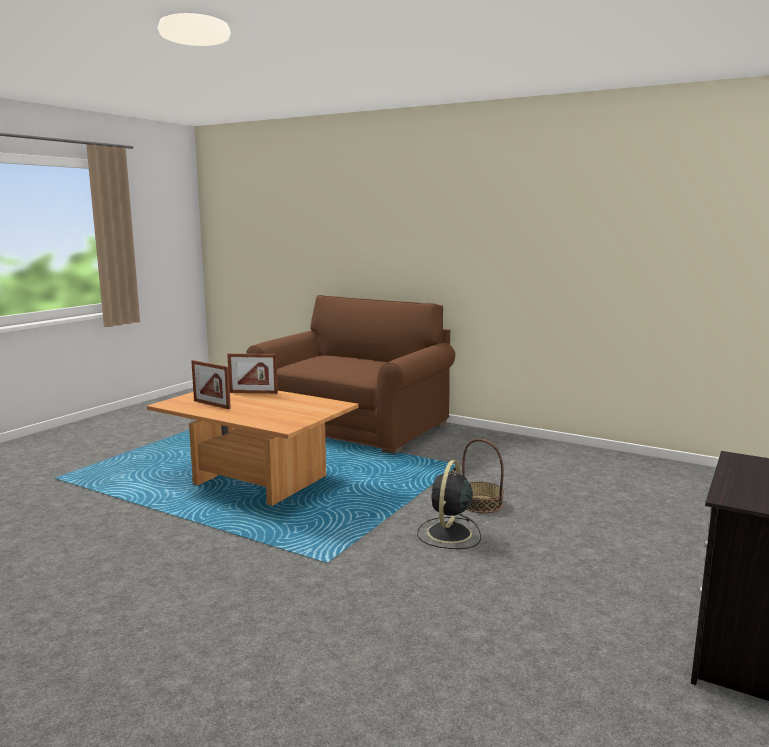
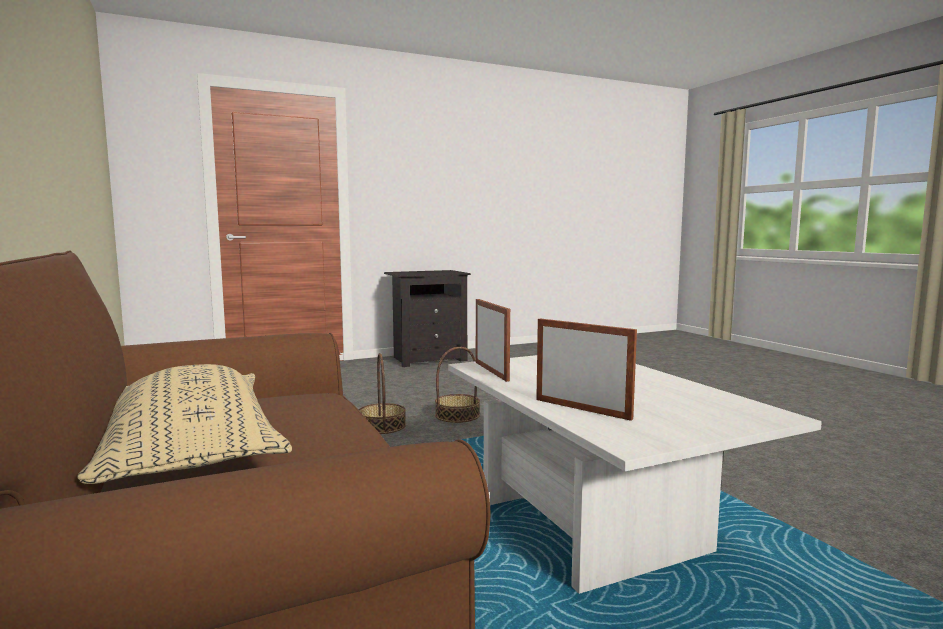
camera: 145 degrees left, 5 degrees down
(211, 404) = (677, 398): picture frame -> picture frame (491, 371)
(256, 481) = (597, 526): brown coffee table -> white coffee table
(346, 359) = (192, 450): none -> beige pillow
(448, 534) = (457, 415): black fan -> basket

